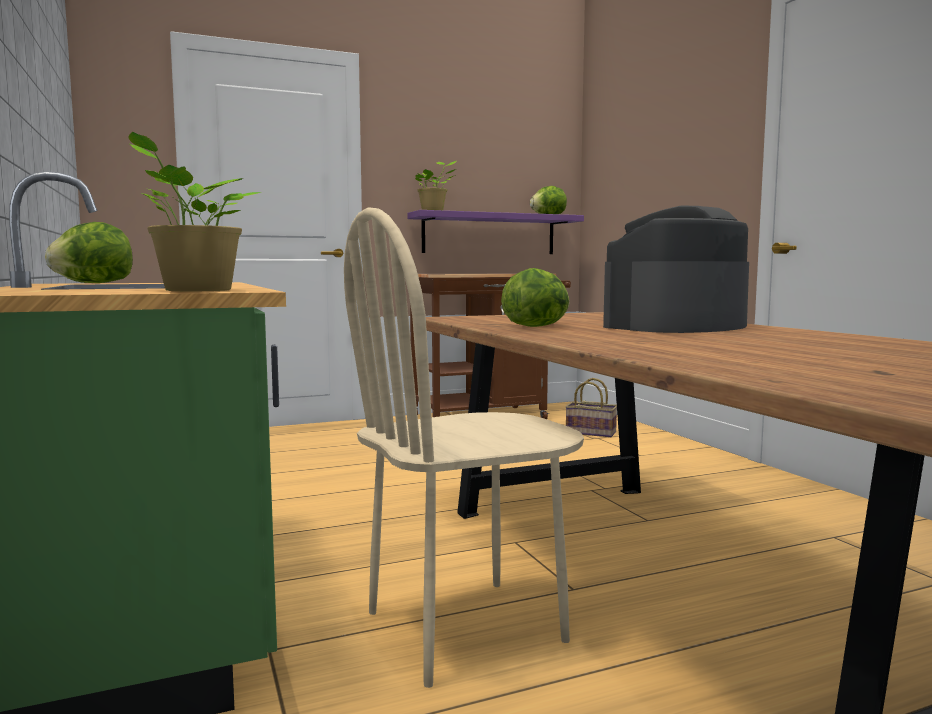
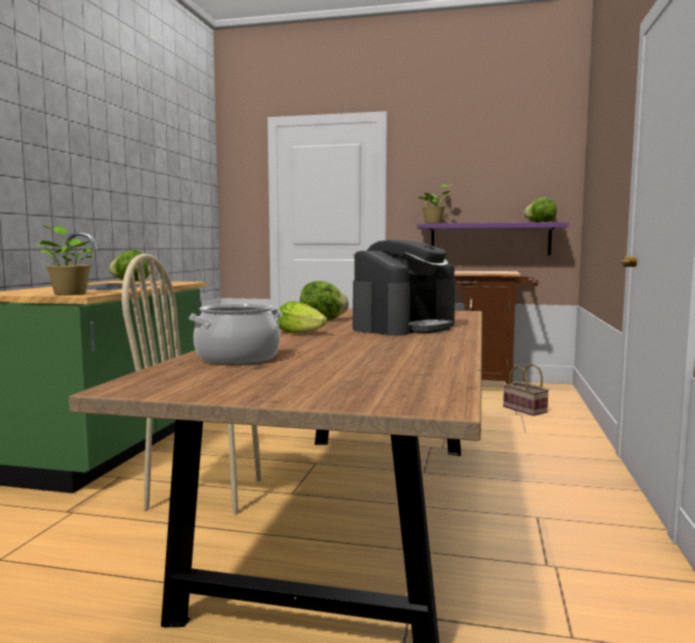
camera: 35 degrees right, 0 degrees up
(626, 338) = (302, 333): none -> lettuce
(675, 326) = (404, 327): coffee machine -> coffee machine turned 135 degrees clockwise
(785, 367) = (237, 358): none -> cooking pot

